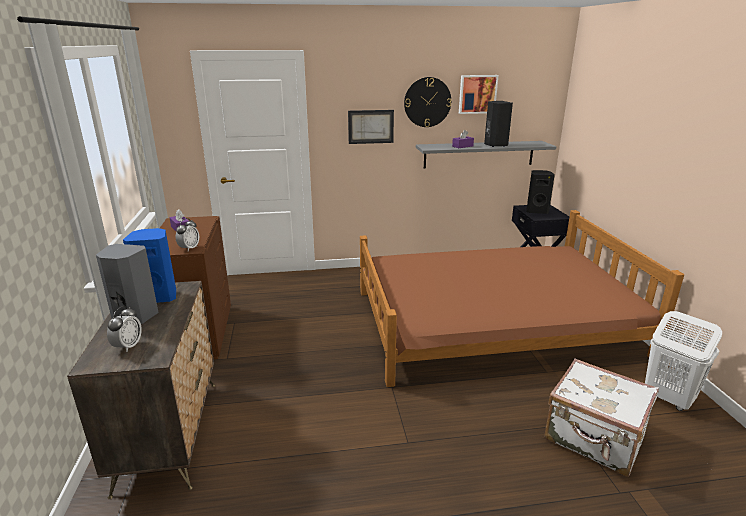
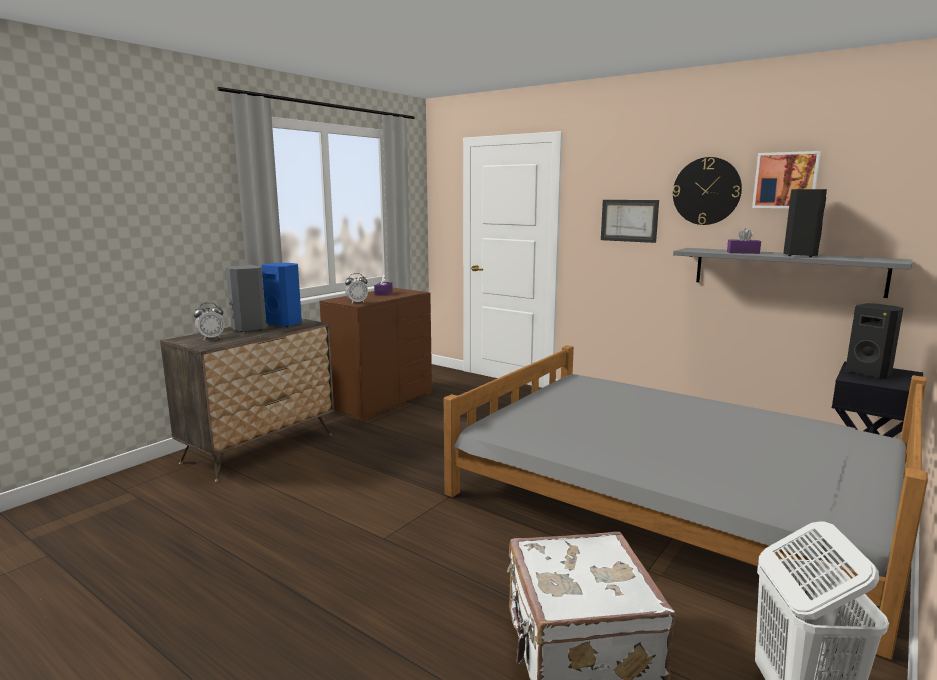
camera: 45 degrees right, 10 degrees down
(491, 322) = (668, 498): brown bed -> grey bed

